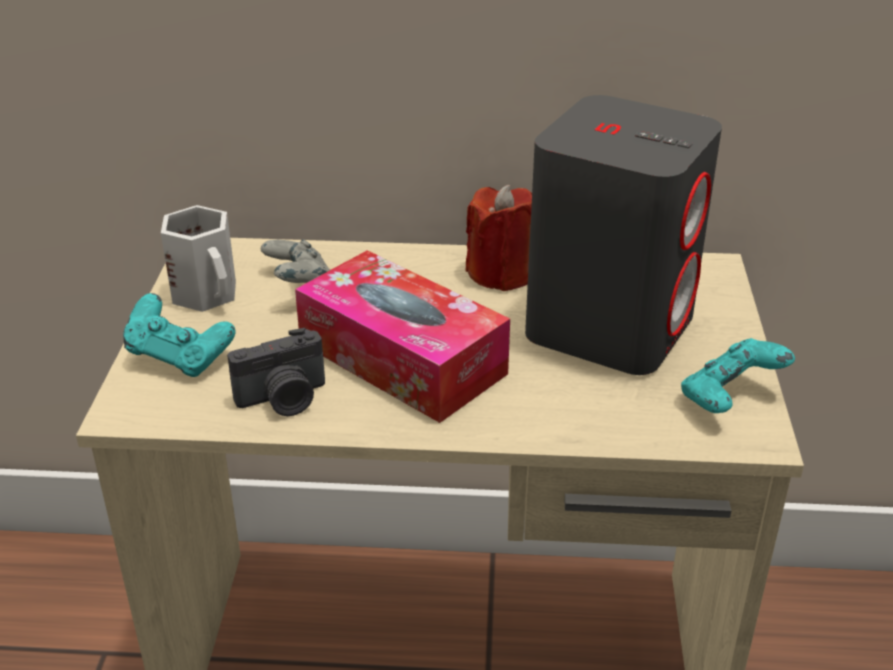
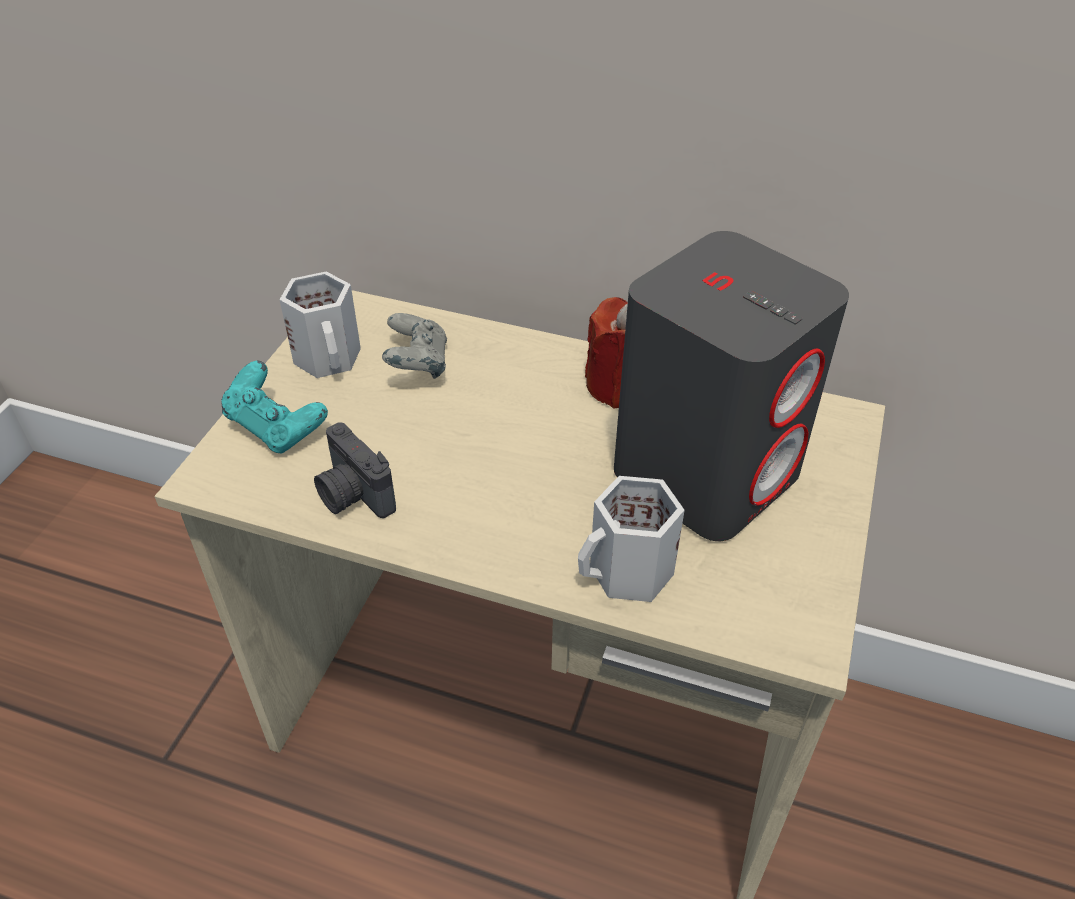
camera: 15 degrees right, 10 degrees up
(284, 399) = (352, 495): camera -> camera turned 60 degrees clockwise
(402, 358) = (482, 470): tissue box -> none
(577, 413) = (629, 573): none -> white mug
(729, 399) = (797, 590): turquoise game controller -> none

